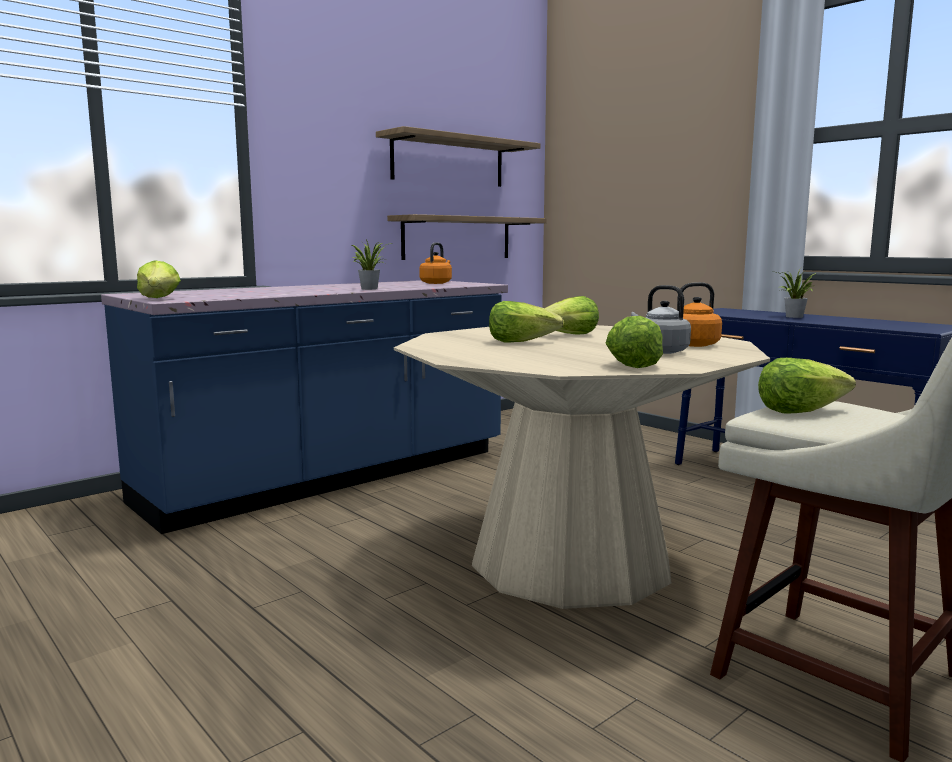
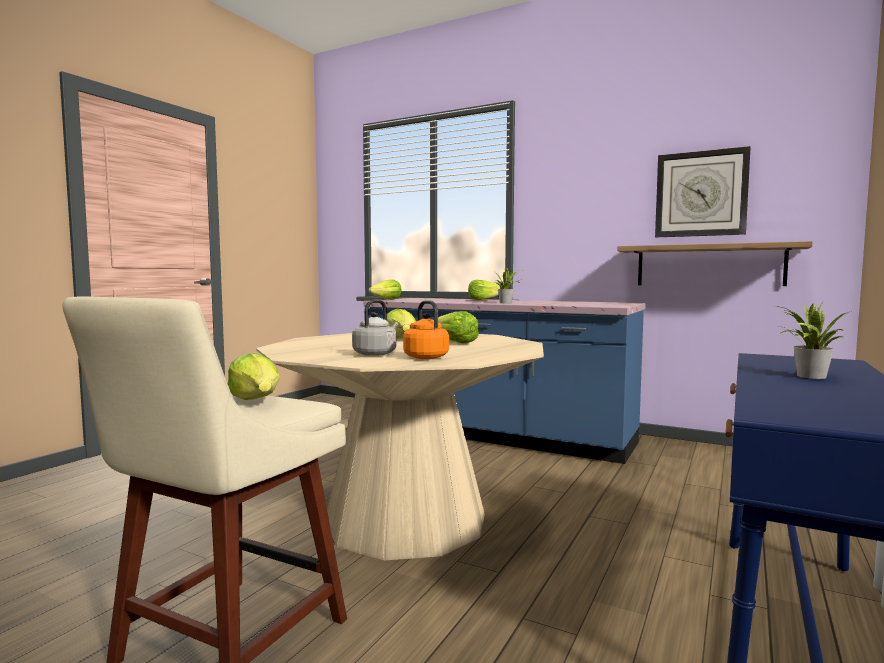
camera: 70 degrees right, 5 degrees down
(436, 283) = (596, 303): orange kettle -> none
(448, 161) = (701, 194): shelf -> wall clock
(634, 364) = (305, 352): lettuce -> lettuce (484, 300)

